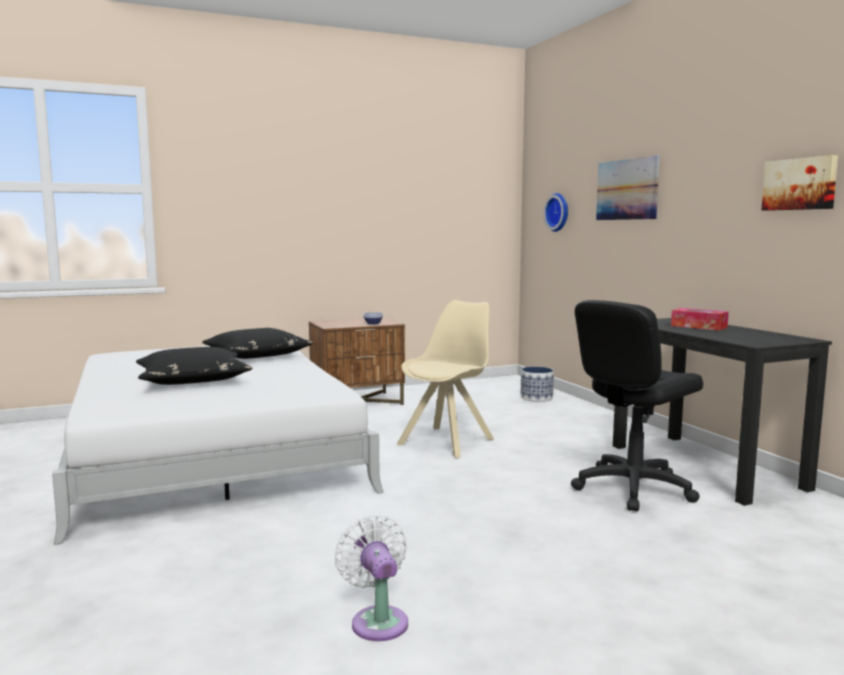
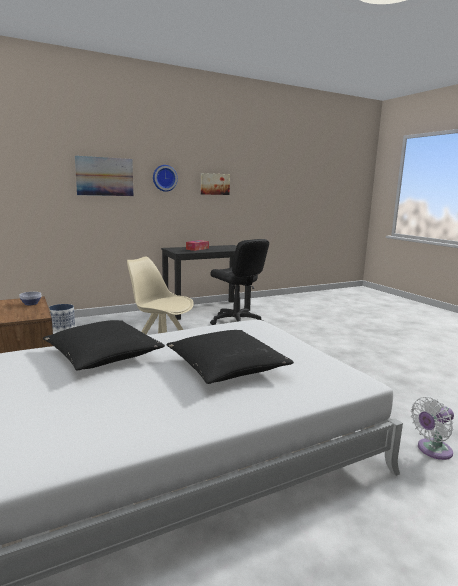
camera: 95 degrees left, 5 degrees up
(378, 620) = (384, 365): white fan -> white fan (432, 450)
(558, 212) = (24, 187): wall clock -> wall clock (164, 178)

